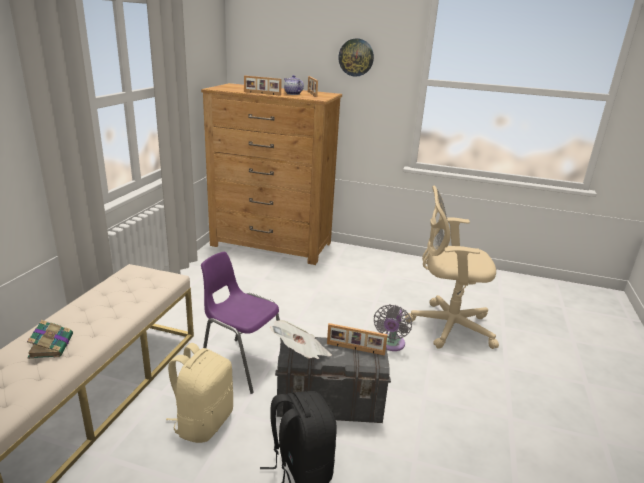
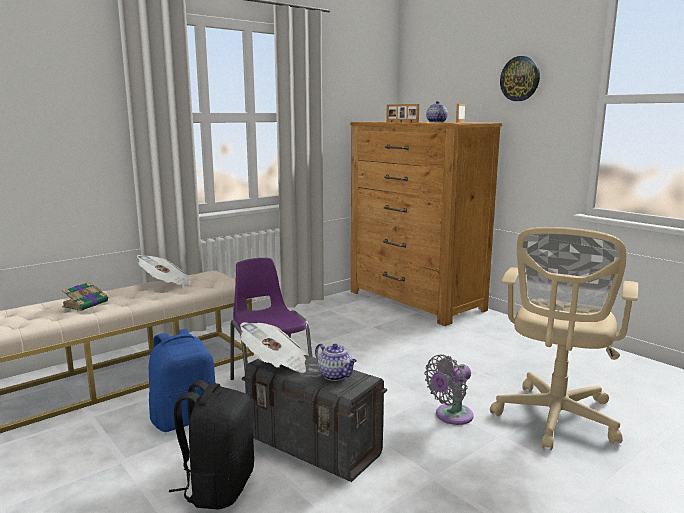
camera: 35 degrees right, 10 degrees down
(105, 295) = (166, 284): none -> newspaper
(203, 422) = (185, 418): beige backpack -> blue backpack
(355, 349) = (336, 375): picture frame -> teapot
(446, 326) = (555, 420): beige office chair -> beige office chair turned 105 degrees counterclockwise

